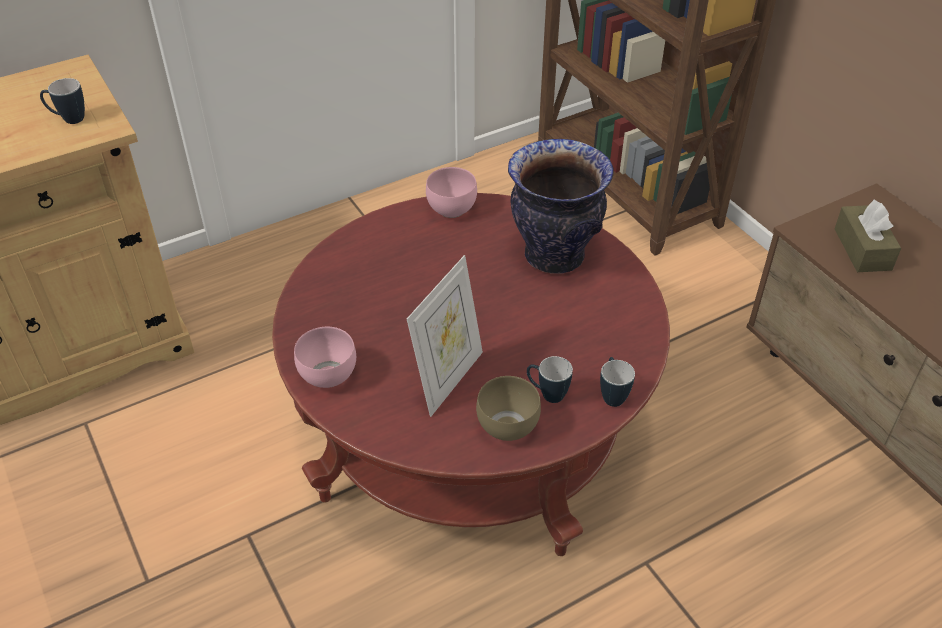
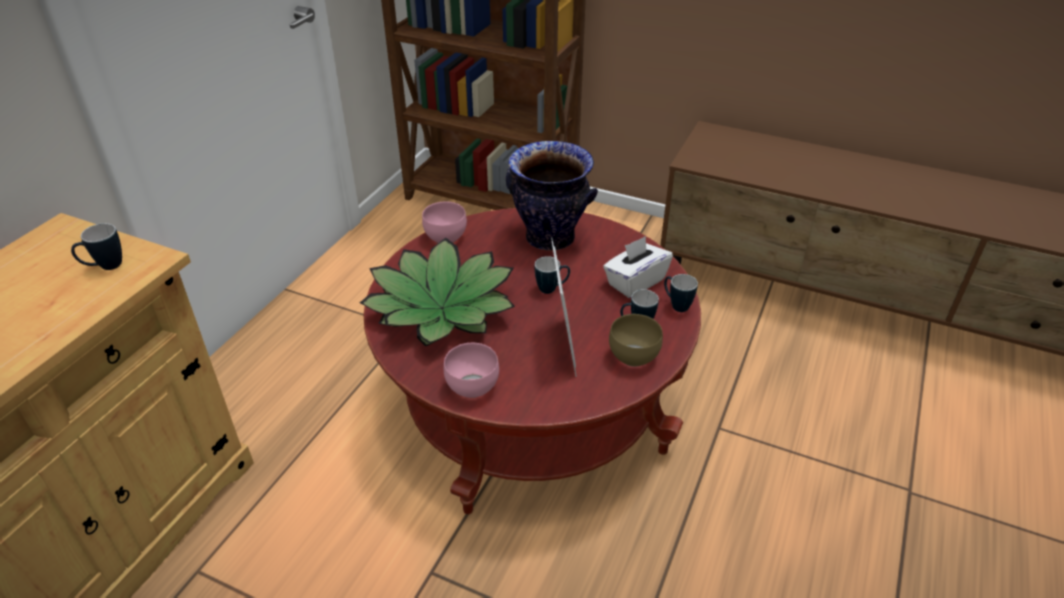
camera: 35 degrees left, 5 degrees down
(378, 282) = (442, 308): none -> potted plant
(500, 313) = (552, 289): none -> mug
(594, 347) = (635, 282): none -> white tissue box
(862, 249) = (730, 159): brown tissue box -> none

